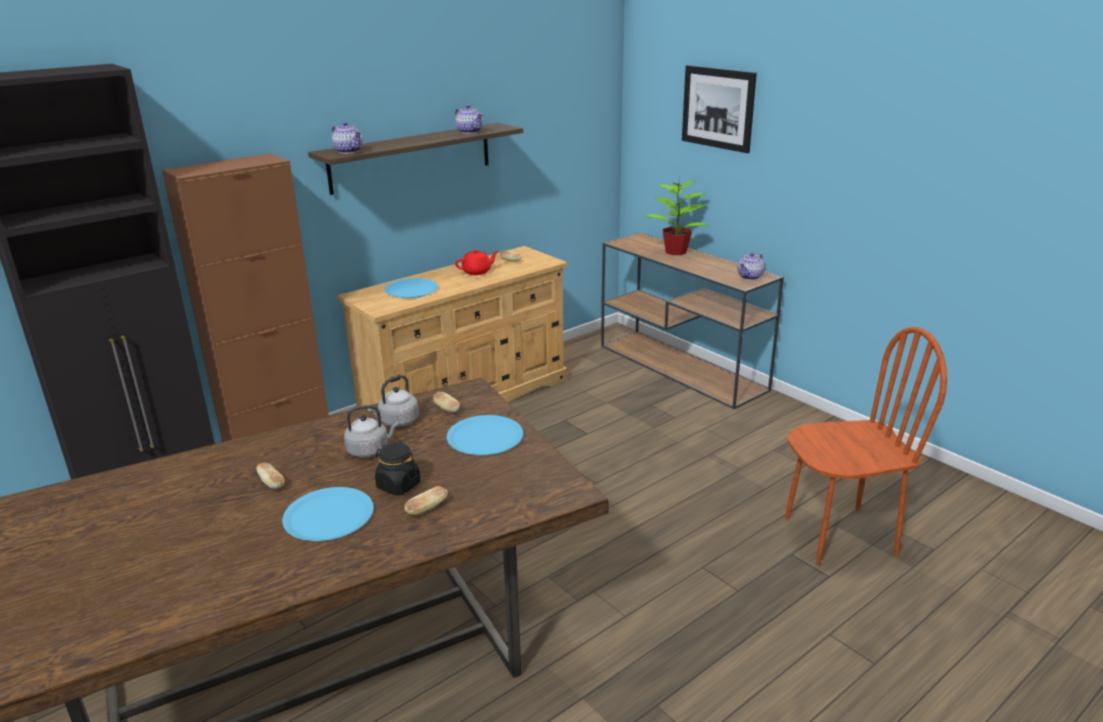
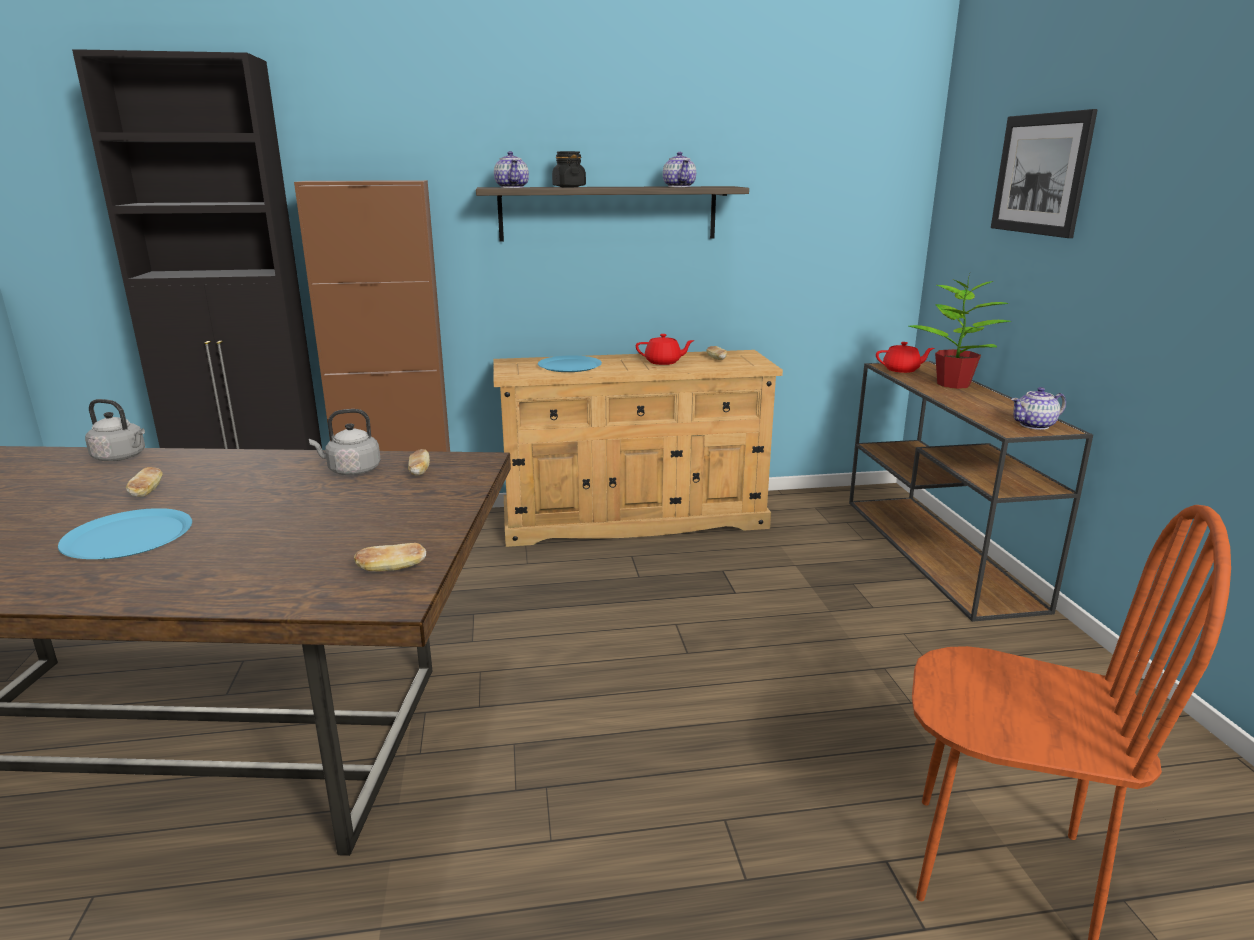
camera: 30 degrees right, 5 degrees down
(370, 450) = (279, 489): grey kettle -> grey kettle (122, 457)
(398, 485) = (239, 529): black jar -> black jar (569, 187)
(427, 509) = (218, 561): bread -> bread (392, 569)
(485, 437) = (407, 508): blue plate -> none
(633, 245) = (902, 370): none -> red teapot

